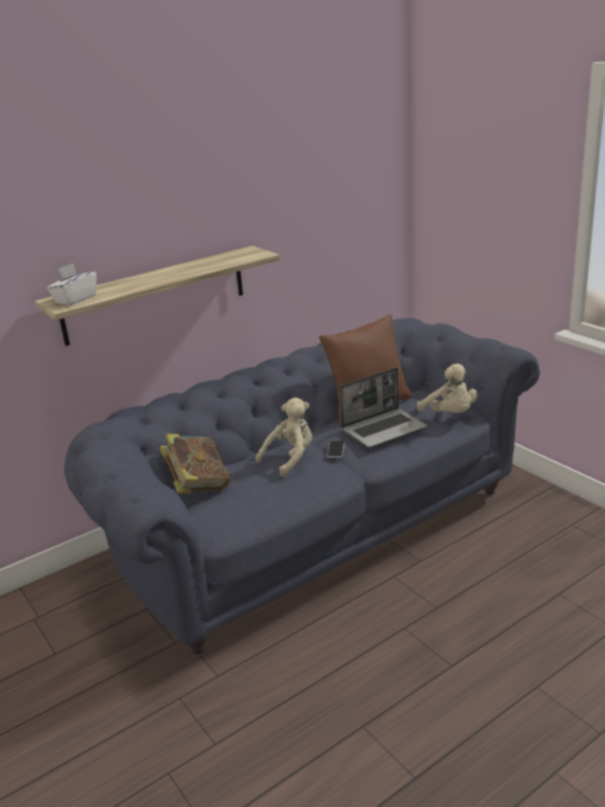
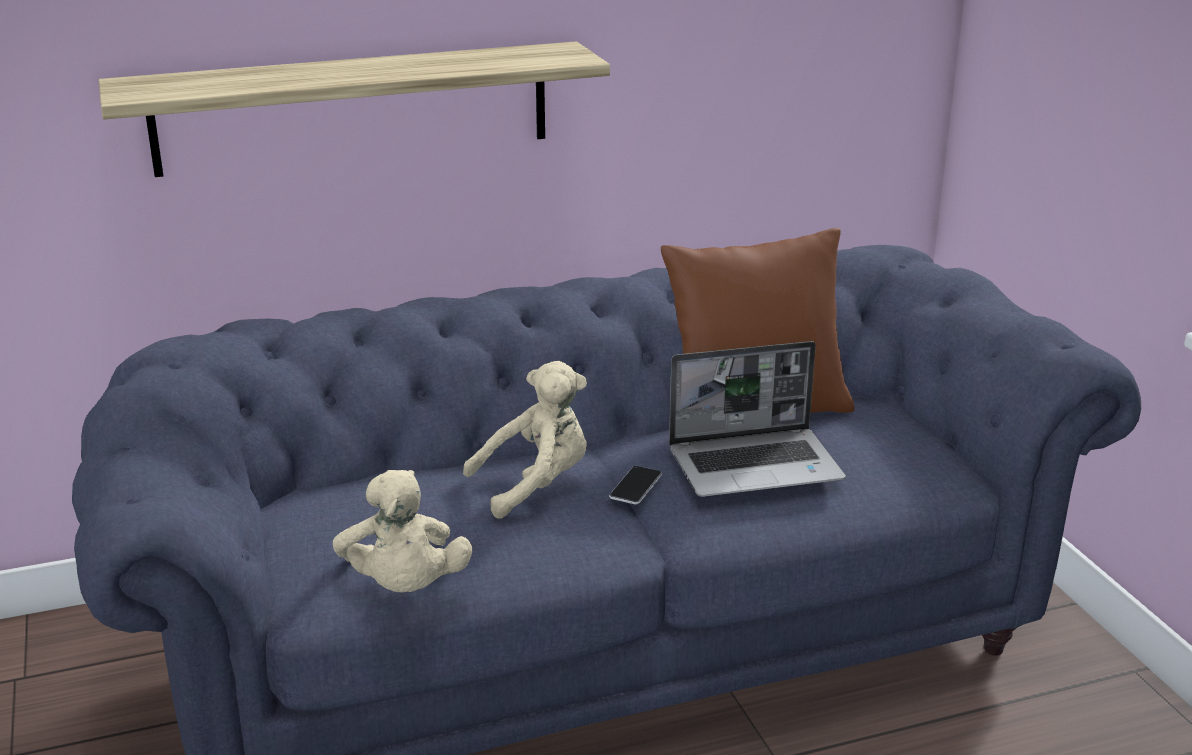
camera: 15 degrees right, 0 degrees up
(75, 299) = (164, 87): white tissue box -> none
(198, 485) = (330, 498): book -> none
(450, 414) = (912, 464): beige plush toy -> beige plush toy (404, 587)

